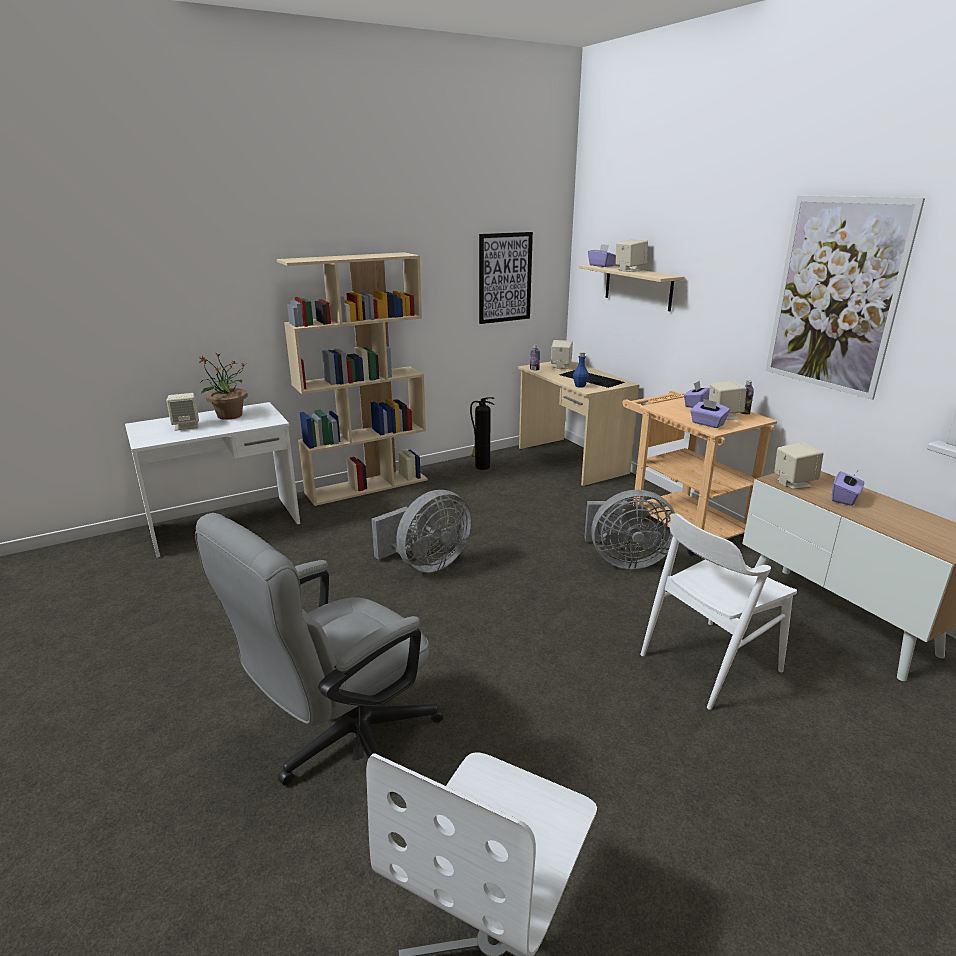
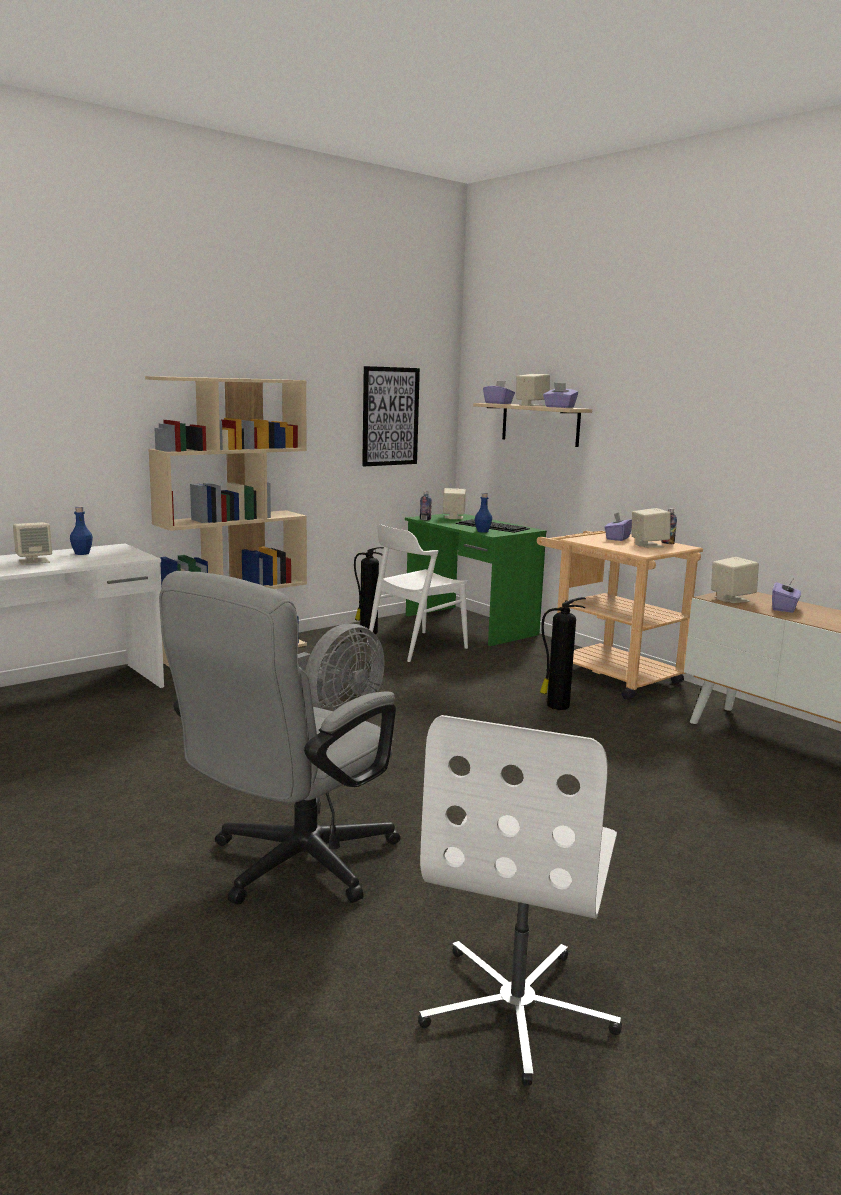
camera: 10 degrees left, 10 degrees down
(229, 416) = (82, 553): potted plant -> blue bottle
(570, 460) = (469, 625): beige desk -> green desk
(624, 560) = (556, 706): grey fan -> fire extinguisher
(707, 424) = (635, 550): purple tissue box -> purple tissue box (559, 407)
(709, 662) = (670, 781): white chair -> white chair (416, 646)
(835, 295) = (751, 414): picture -> none

